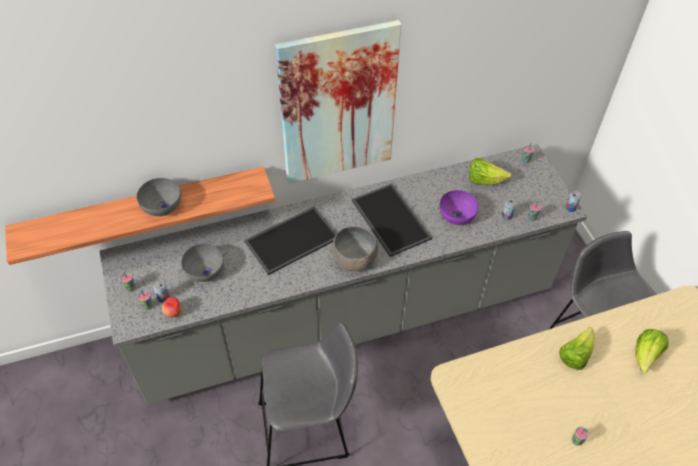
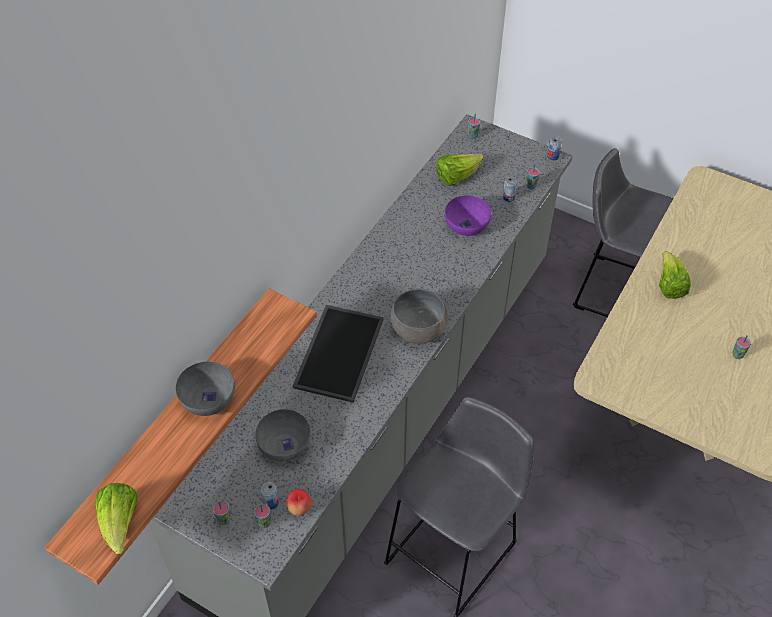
camera: 40 degrees left, 0 degrees up
(338, 106) = (321, 171): picture -> none
(389, 219) = (410, 270): tray -> none
(645, 356) = (718, 248): lettuce -> lettuce (120, 524)

